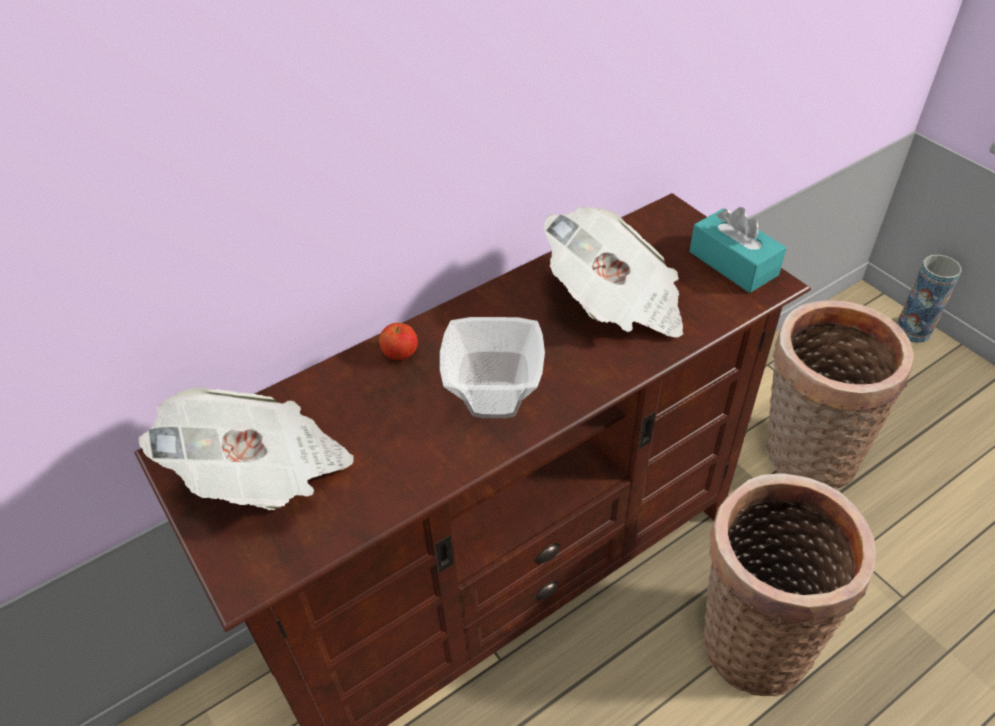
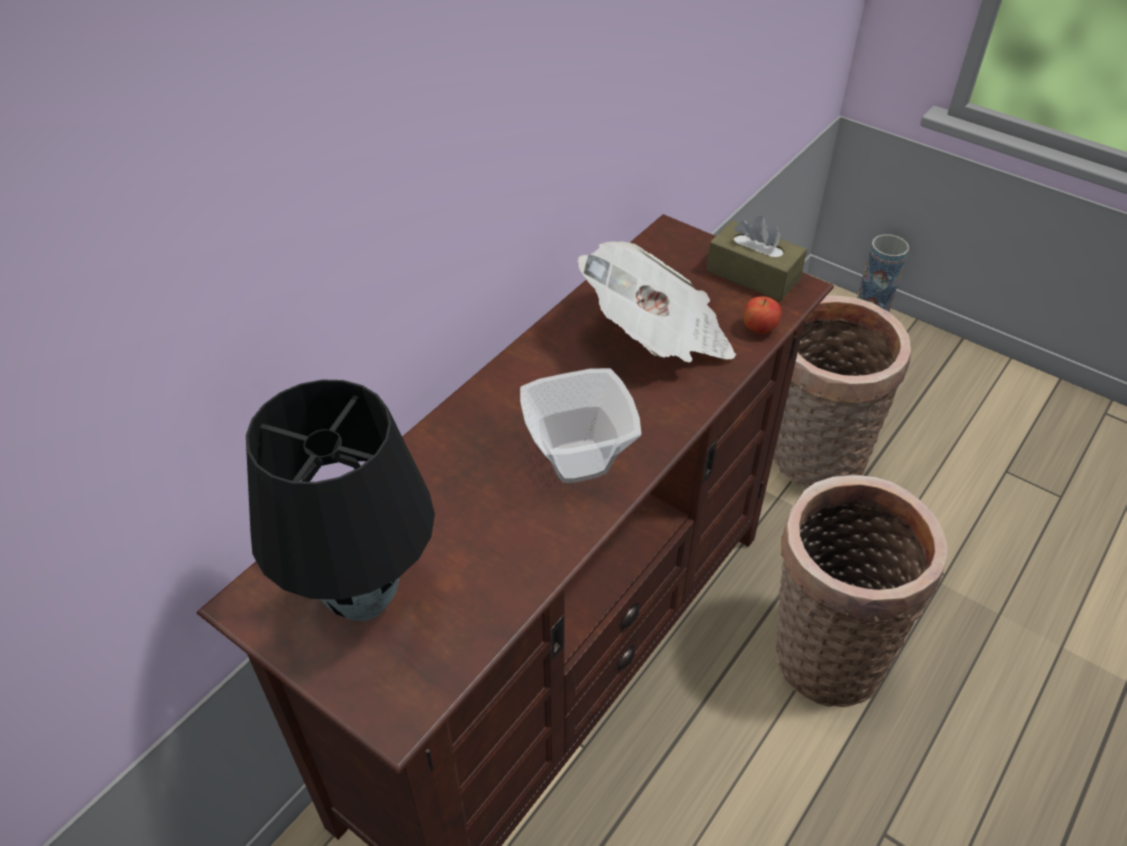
camera: 20 degrees left, 0 degrees up
(264, 473) = (364, 596): newspaper -> black table lamp
(400, 354) = (457, 436): apple -> apple (759, 329)
(733, 263) = (753, 275): turquoise tissue box -> brown tissue box

